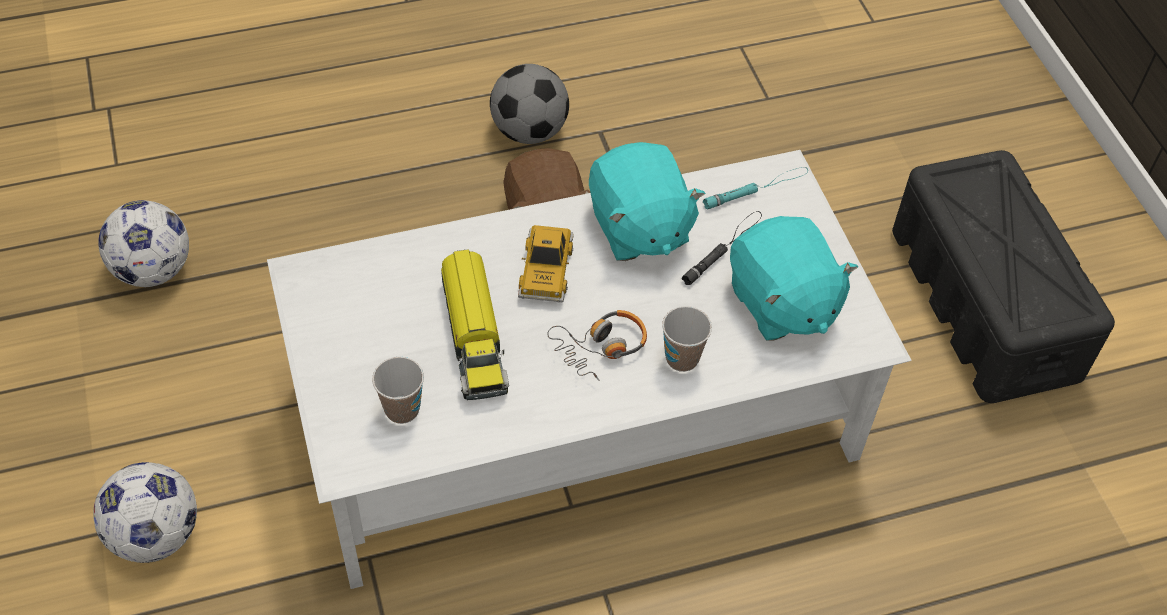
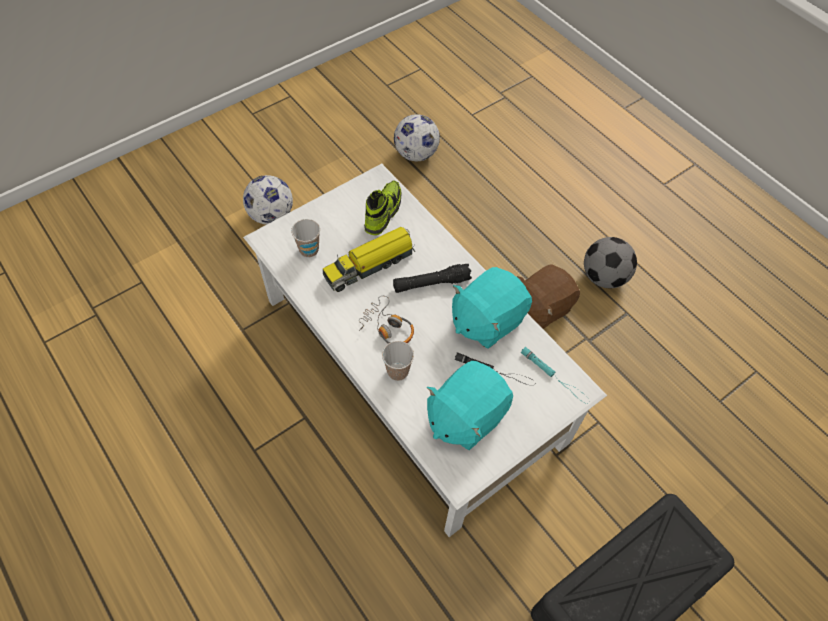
camera: 70 degrees right, 5 degrees up
(377, 287) = (383, 212): none -> shoe
(546, 270) = (431, 283): toy car -> black flashlight

